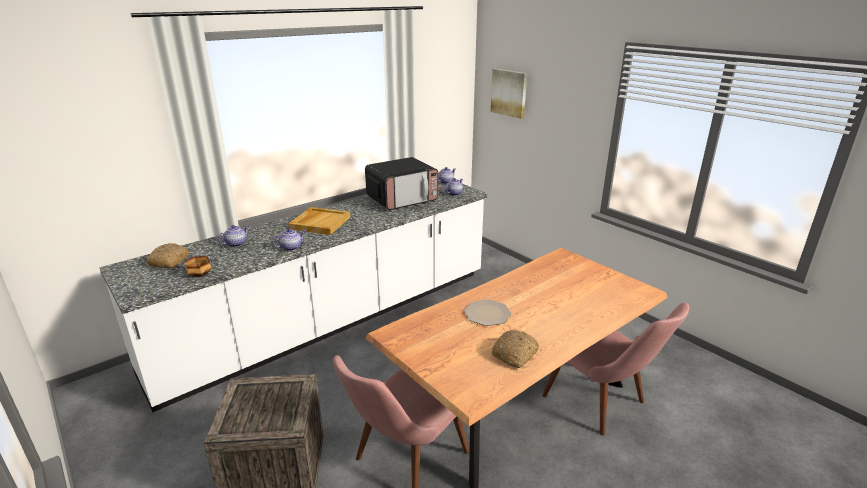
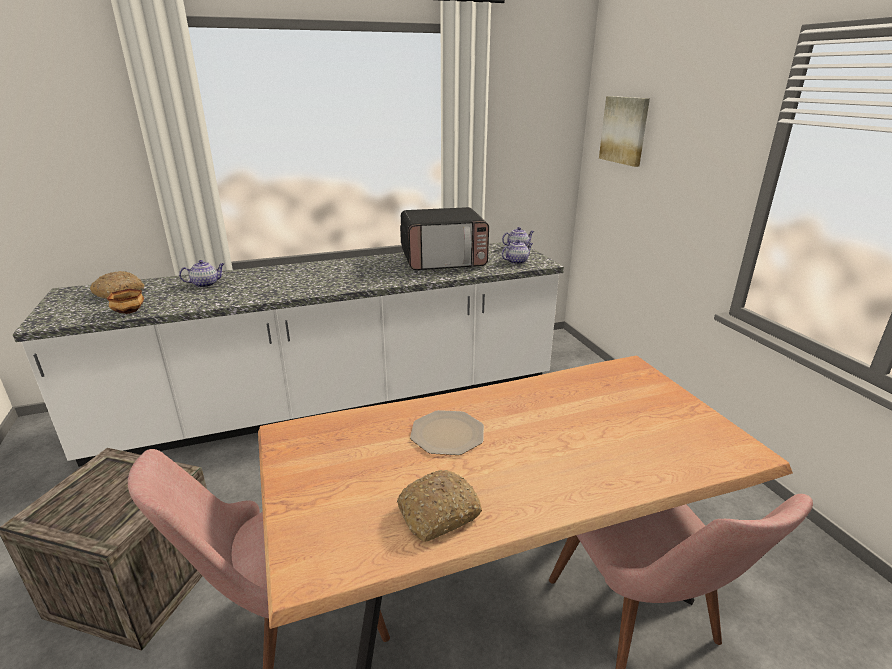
camera: 20 degrees right, 0 degrees up
(291, 247) = (258, 297): teapot -> none
(320, 223) = (319, 274): beige tray -> none

